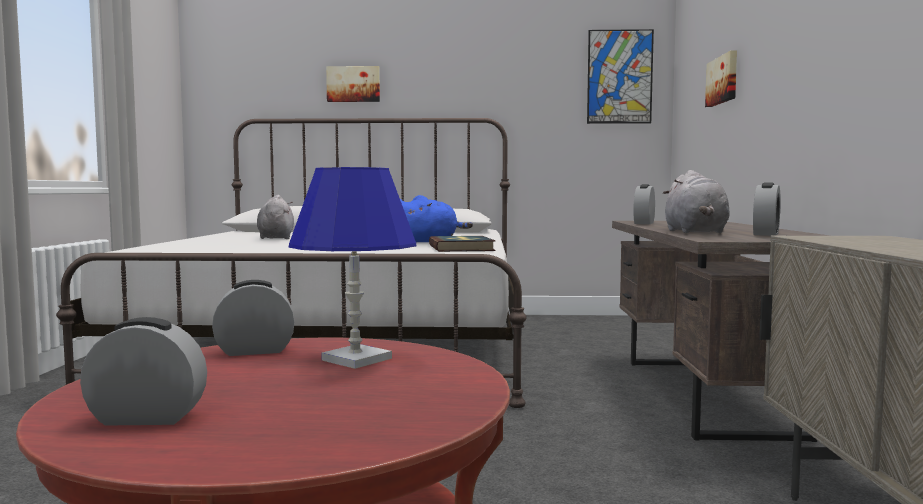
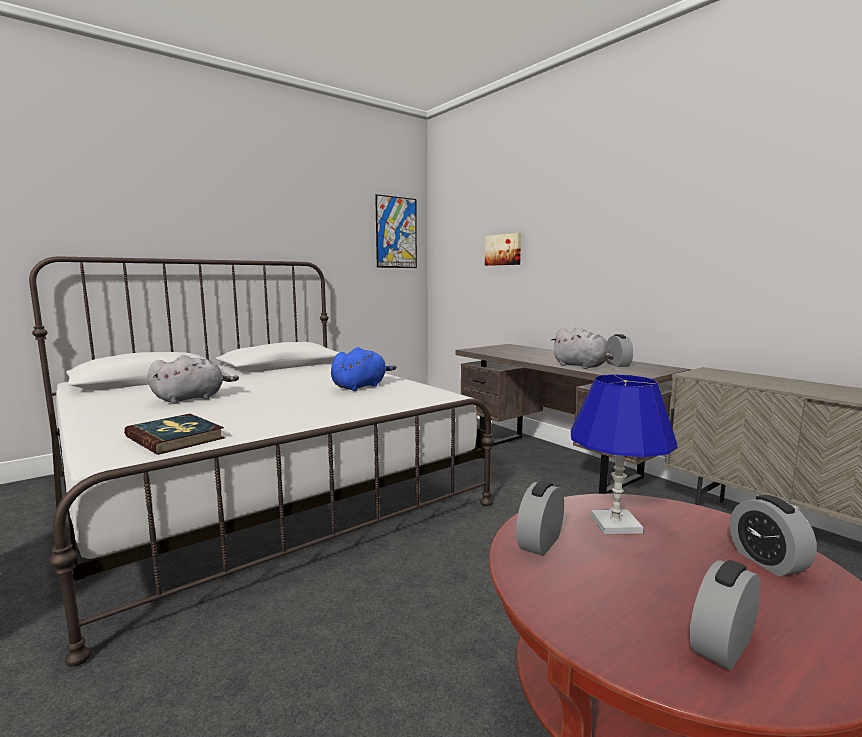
camera: 40 degrees left, 5 degrees up
(276, 238) = (192, 398): grey plush toy -> grey plush toy turned 105 degrees clockwise
(353, 84) = (175, 223): picture -> none
(461, 248) = (416, 391): book -> book (175, 437)
(644, 223) = (496, 353): alarm clock -> alarm clock (767, 561)

